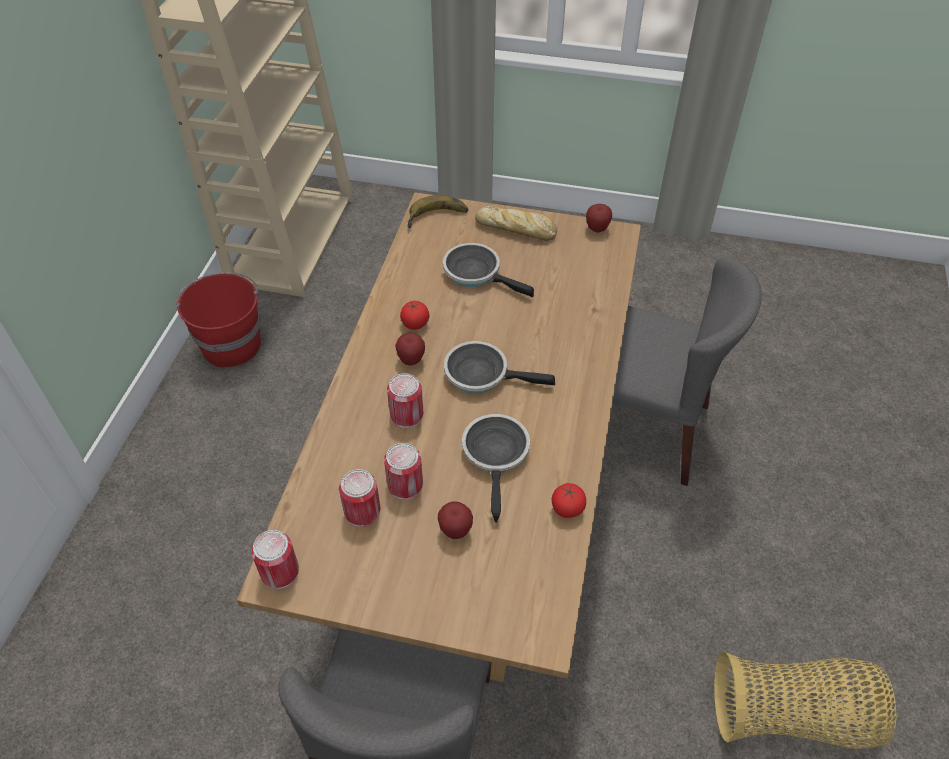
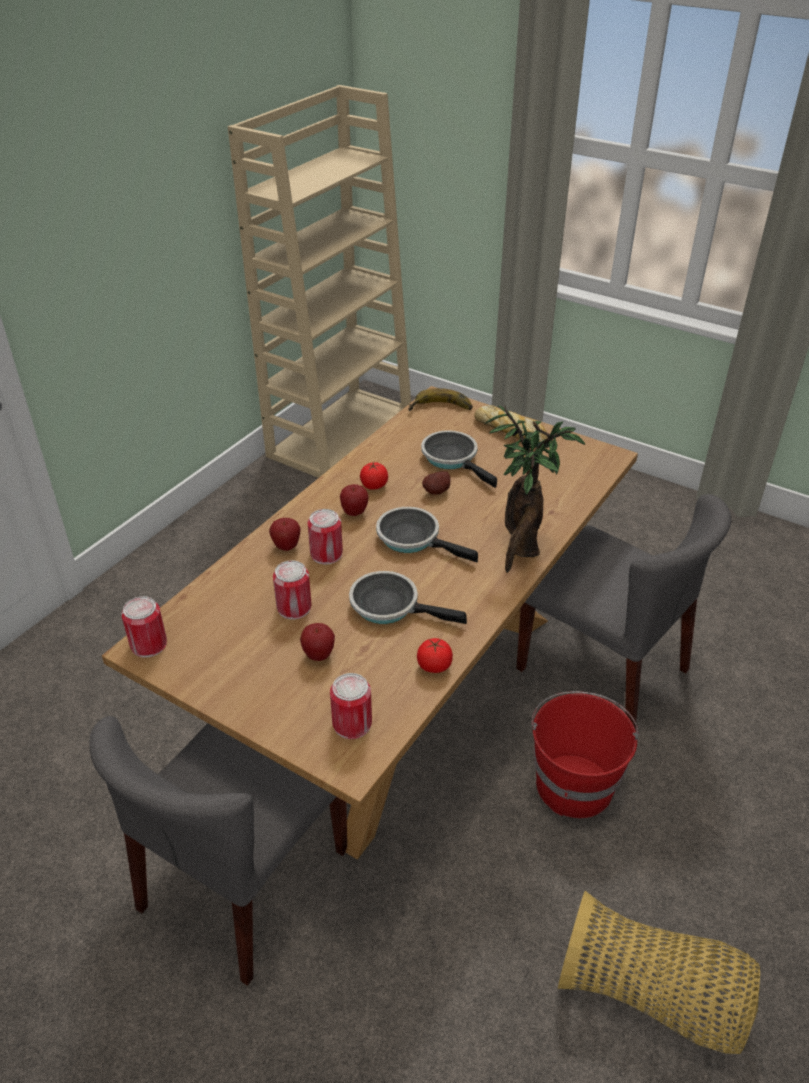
camera: 20 degrees right, 10 degrees down
(231, 344) = (247, 505): red bucket -> red bucket (573, 784)
(362, 511) = (245, 618): can -> can (352, 724)
(480, 315) = (438, 492): none -> potato
(496, 455) = (390, 606): frying pan -> frying pan turned 90 degrees counterclockwise
(585, 357) = (521, 548): none -> potted plant
(597, 229) = (590, 447): apple -> apple (286, 547)

